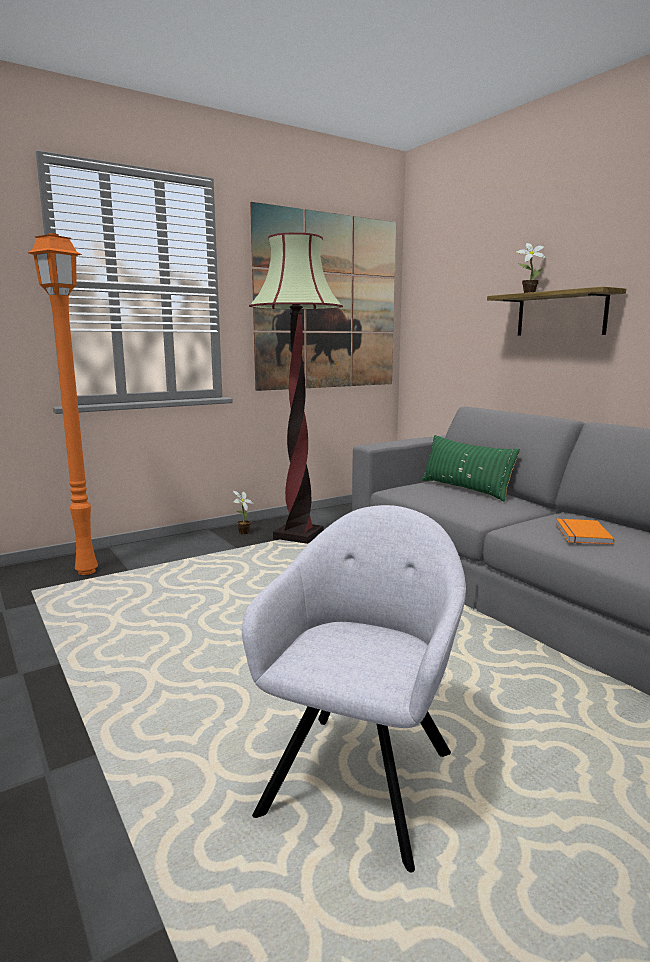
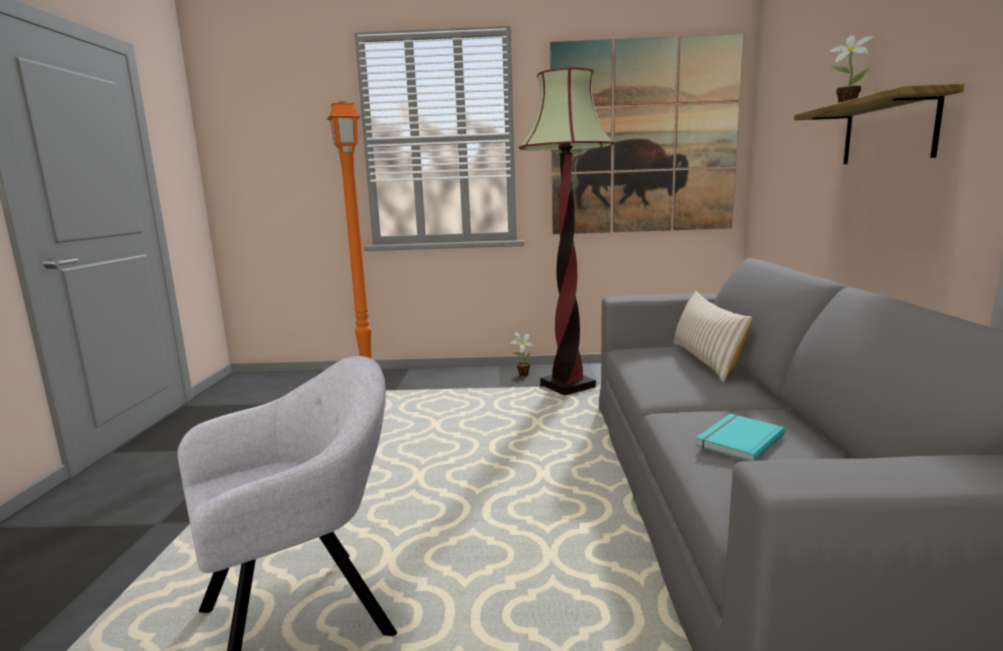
camera: 35 degrees right, 0 degrees up
(465, 489) = (705, 360): green pillow -> beige pillow
(581, 534) = (737, 439): orange book -> turquoise book

